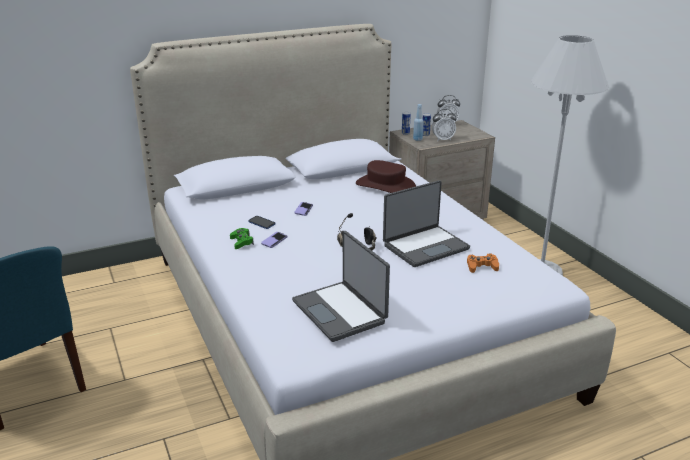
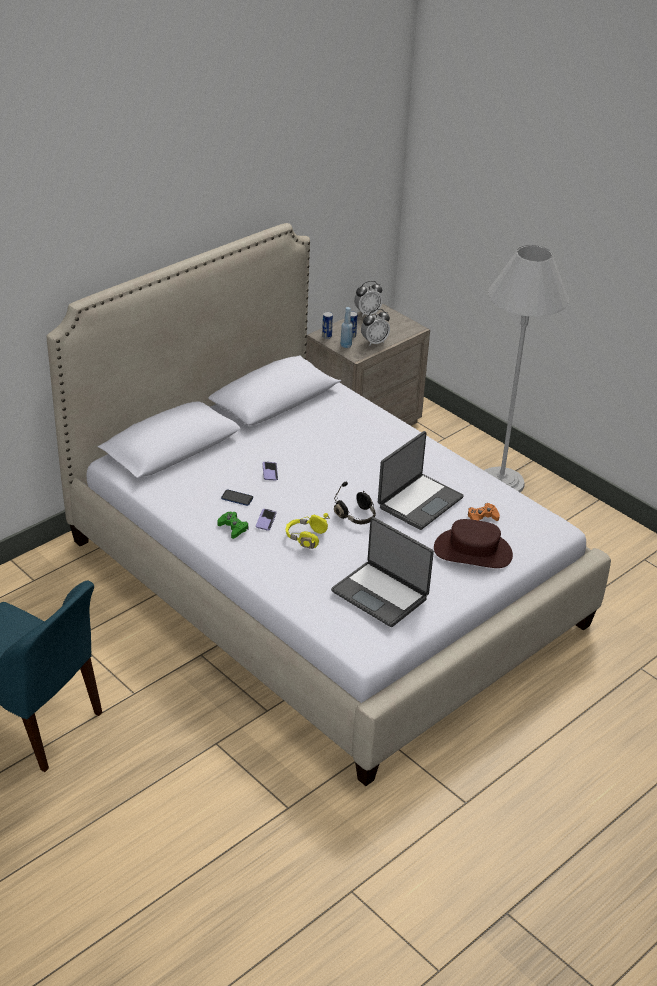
camera: 20 degrees left, 10 degrees up
(300, 257) = (305, 537): none -> yellow headphones
(385, 185) = (338, 421): brown hat -> brown hat (473, 551)

